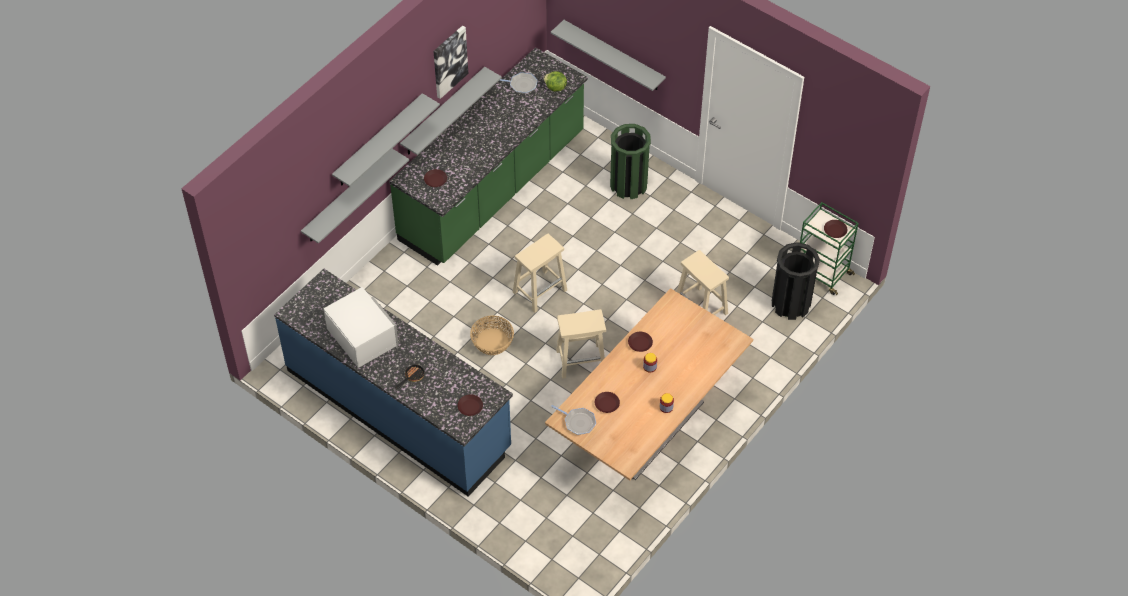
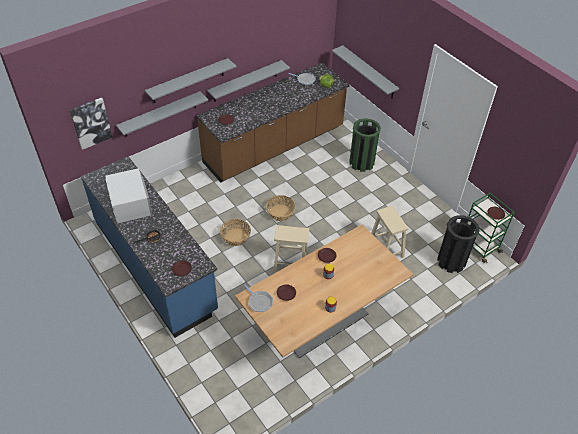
camera: 15 degrees right, 5 degrees down
(449, 61) = (252, 42): picture -> picture (91, 123)
(493, 187) = (274, 146): green counter -> brown counter
(540, 290) = (280, 212): beige stool -> basket

